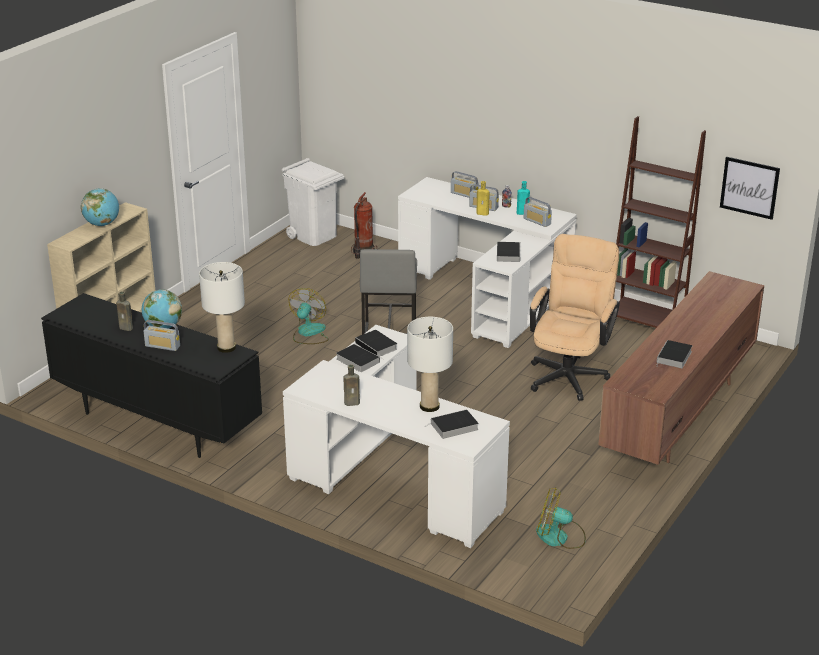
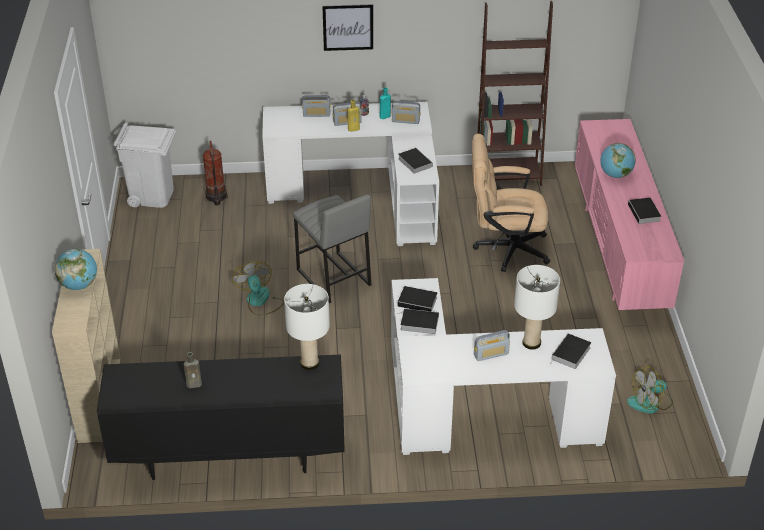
camera: 35 degrees left, 10 degrees up
(162, 346) = (252, 388): radio -> radio (491, 354)
(163, 327) = (227, 368): globe -> globe (615, 175)
(353, 403) = (471, 368): brown bottle -> none
(569, 373) = (504, 248): beige office chair -> beige office chair turned 75 degrees counterclockwise
(679, 417) = (619, 253): brown cabinet -> pink cabinet
(749, 187) = (591, 39): picture -> picture (348, 27)

